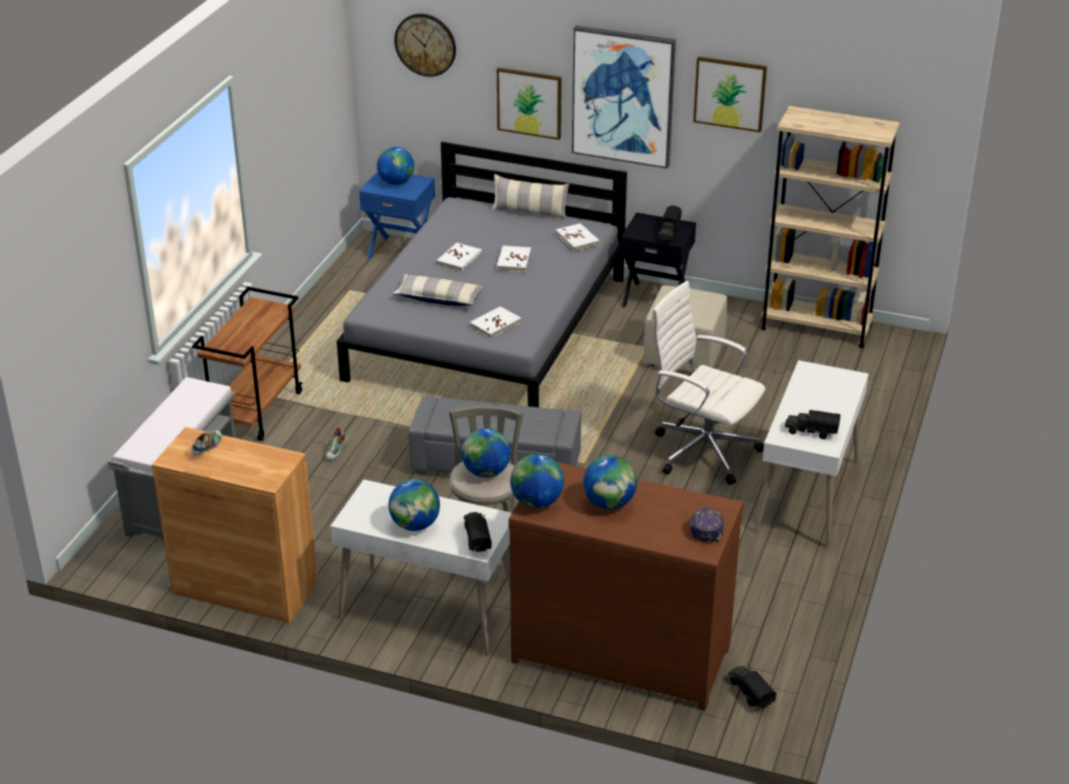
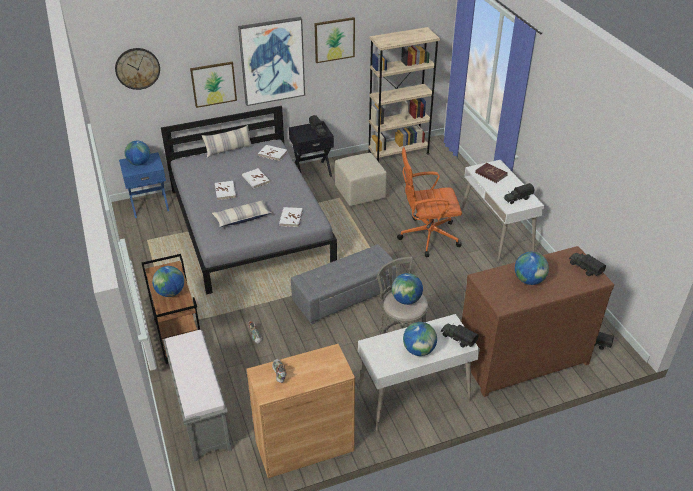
camera: 40 degrees left, 5 degrees up
(536, 502) = (498, 299): globe -> globe (170, 292)
(702, 450) = (427, 236): white office chair -> orange office chair
(706, 529) = (584, 268): cap -> toy truck
(822, 385) = (491, 174): none -> red book

